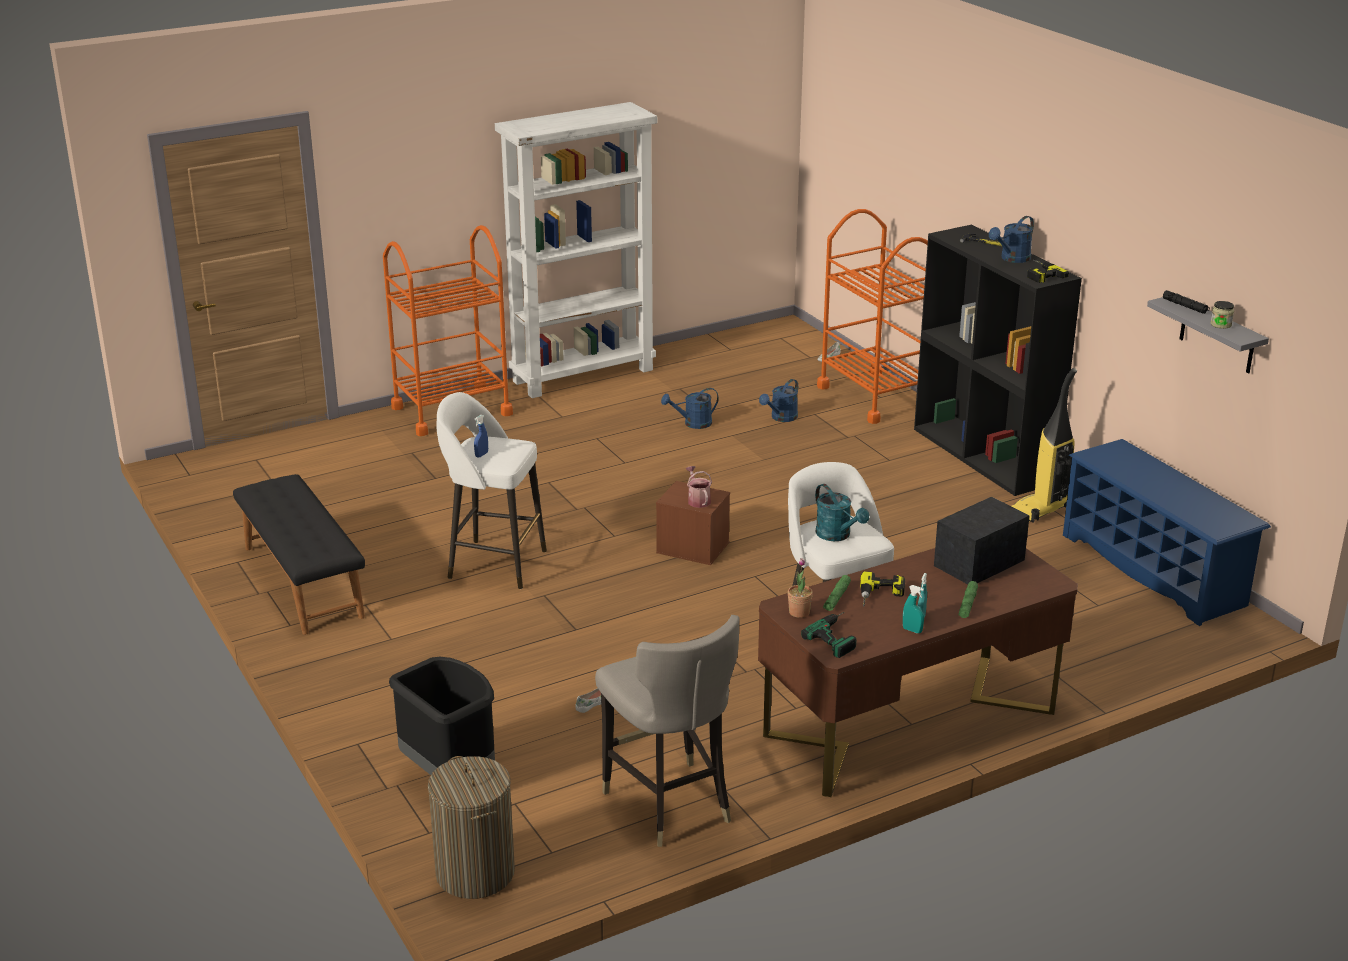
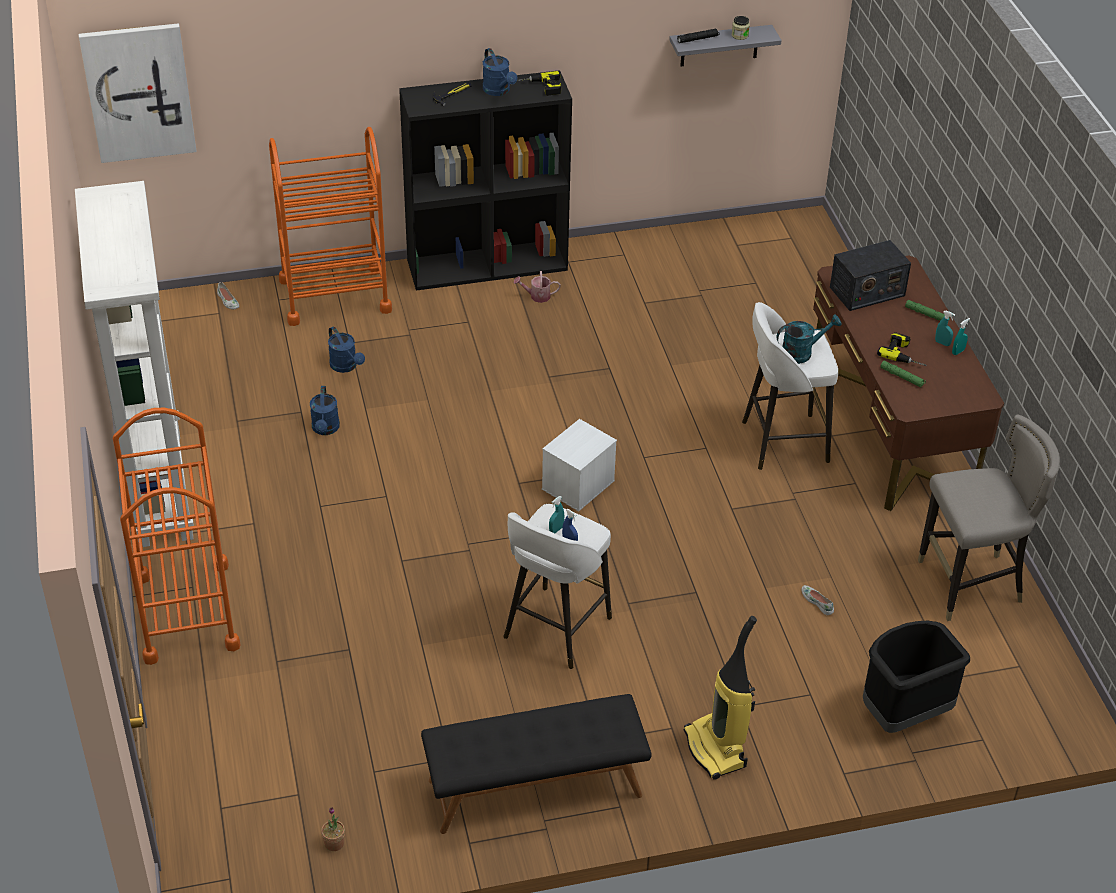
camera: 75 degrees left, 15 degrees up
(475, 873) = (1039, 717): laundry basket -> none
(496, 447) = (556, 530): none -> turquoise spray bottle
(691, 547) = (578, 486): brown storage box -> white storage box
(698, 500) = (587, 442): watering can -> watering can (537, 296)
(799, 612) = (919, 402): potted plant -> potted plant (334, 843)
(833, 132) = (139, 92): none -> picture
(838, 636) = (959, 390): power drill -> none
(979, 562) = (866, 291): radio -> radio turned 90 degrees counterclockwise
(1040, 510) = (598, 264): vacuum cleaner -> vacuum cleaner (716, 749)
(1154, 570) = (714, 239): blue shoe rack -> none

